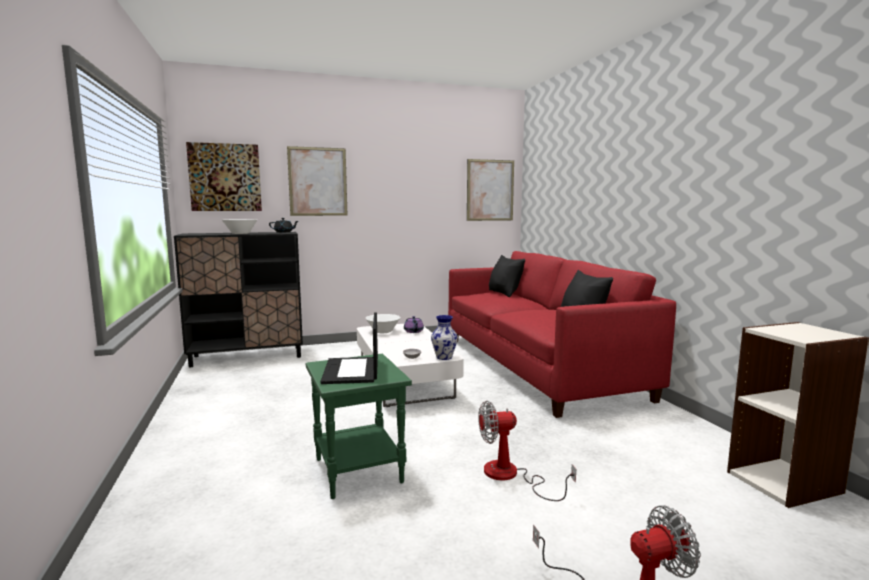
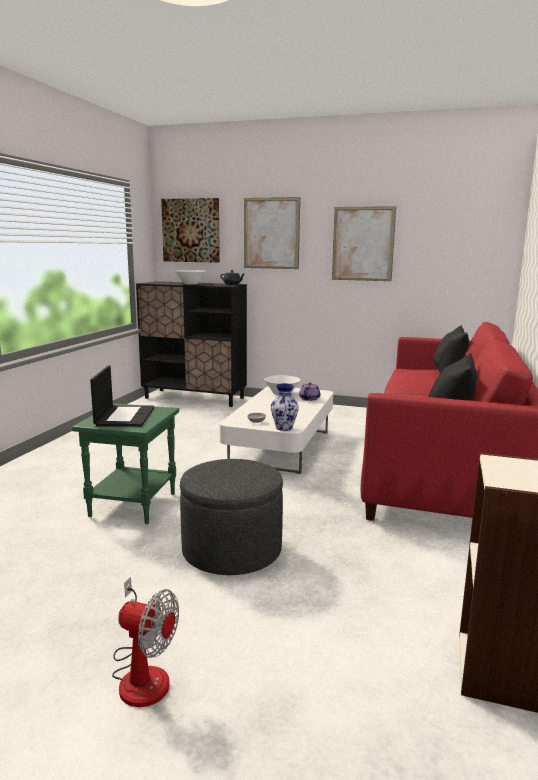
camera: 35 degrees right, 5 degrees up
(352, 371) = (124, 416): laptop -> laptop turned 150 degrees clockwise
(490, 190) = (475, 242): picture -> picture (363, 244)
(511, 476) = (232, 550): fan -> grey ottoman

